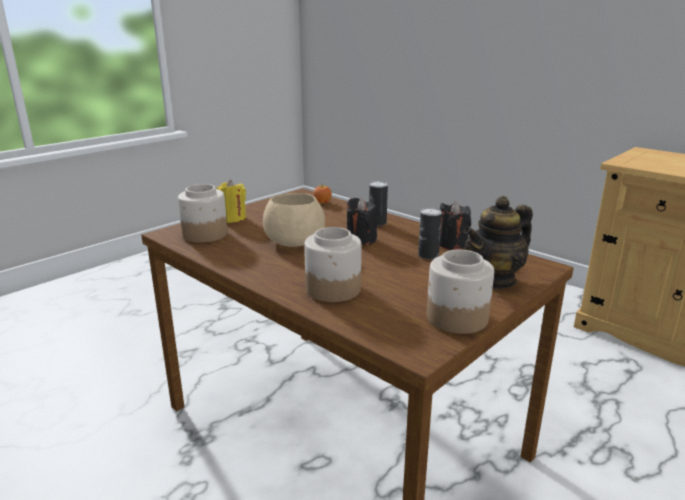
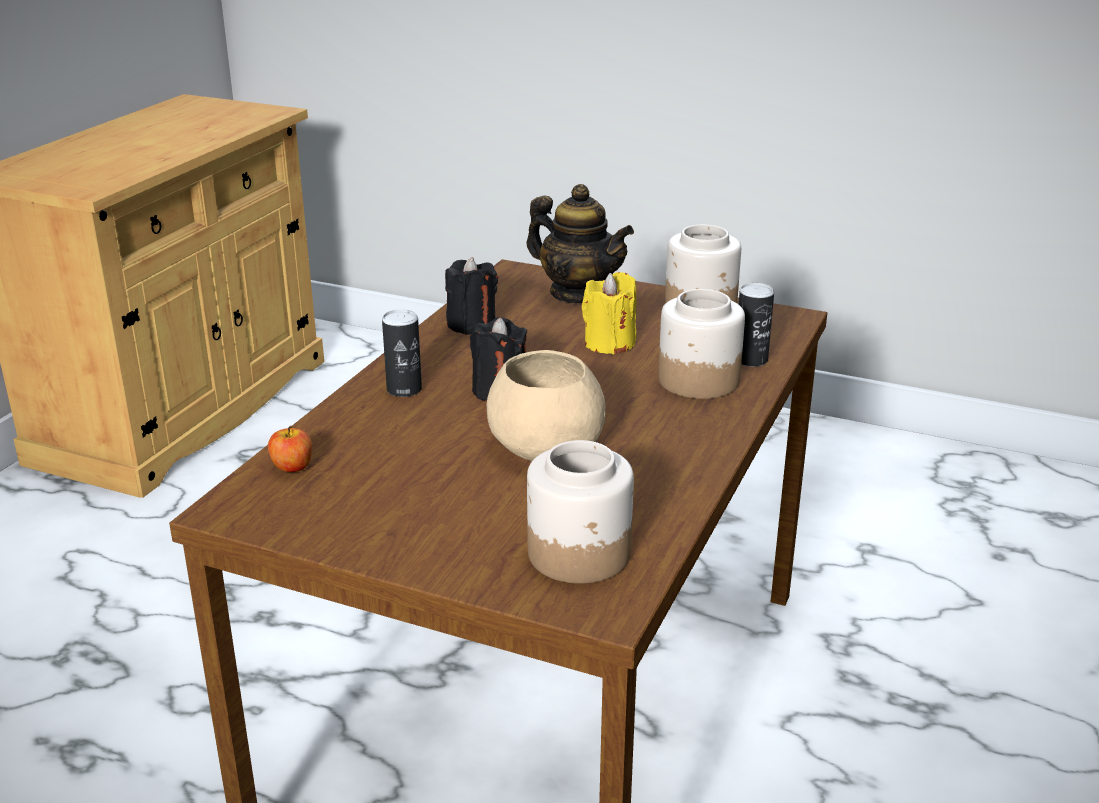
camera: 110 degrees left, 5 degrees up
(232, 218) = (461, 551): yellow candle -> yellow candle (609, 343)
(428, 255) = (529, 336): can -> can (751, 360)

